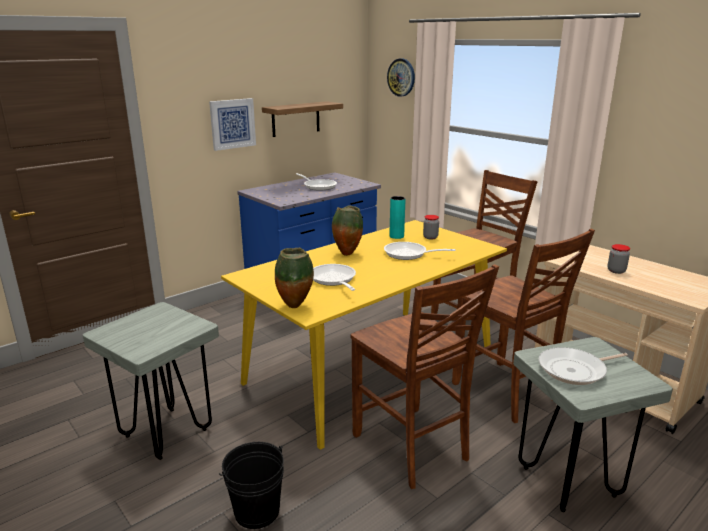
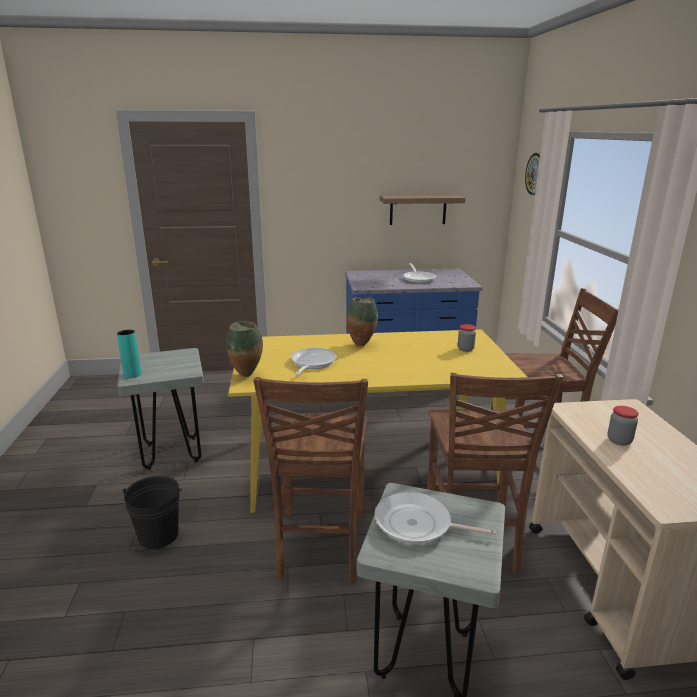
camera: 35 degrees right, 0 degrees up
(232, 124) = (347, 208): picture -> none
(396, 236) = (433, 340): turquoise vase -> turquoise vase (132, 374)
(409, 254) = (415, 359): frying pan -> none

